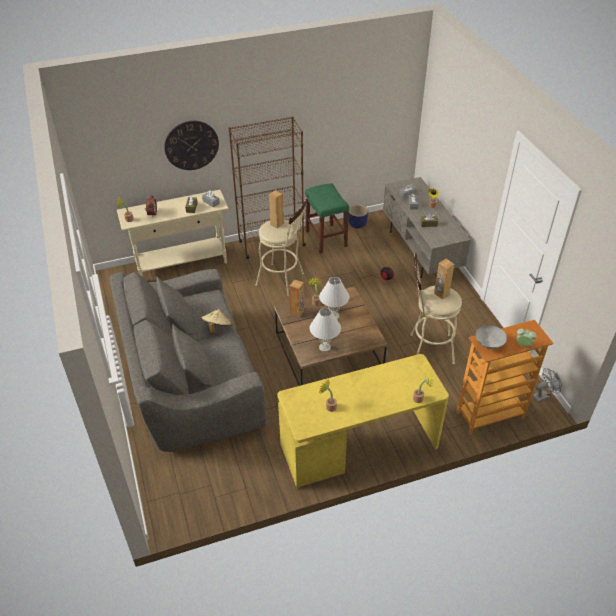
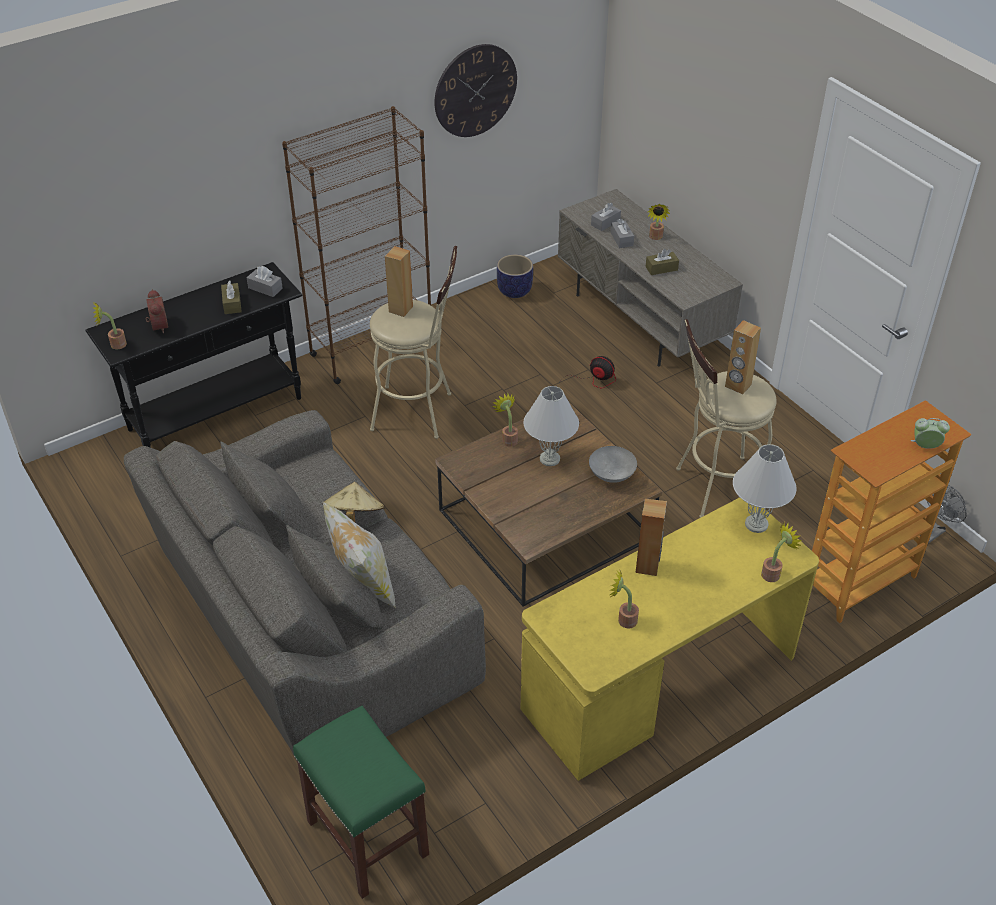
camera: 15 degrees left, 0 degrees up
(182, 264) = (216, 414): beige console table -> black console table
(191, 145) = (216, 185): wall clock -> wall clock (475, 90)
(209, 361) = (363, 583): none -> pillow
(297, 312) = (482, 464): brown speaker -> brown speaker (647, 565)
(325, 238) = (467, 324): green stool -> green stool (366, 837)
(325, 347) = (555, 517): white table lamp -> white table lamp (757, 524)
(489, 344) = (870, 456): grey bowl -> grey bowl (612, 475)

